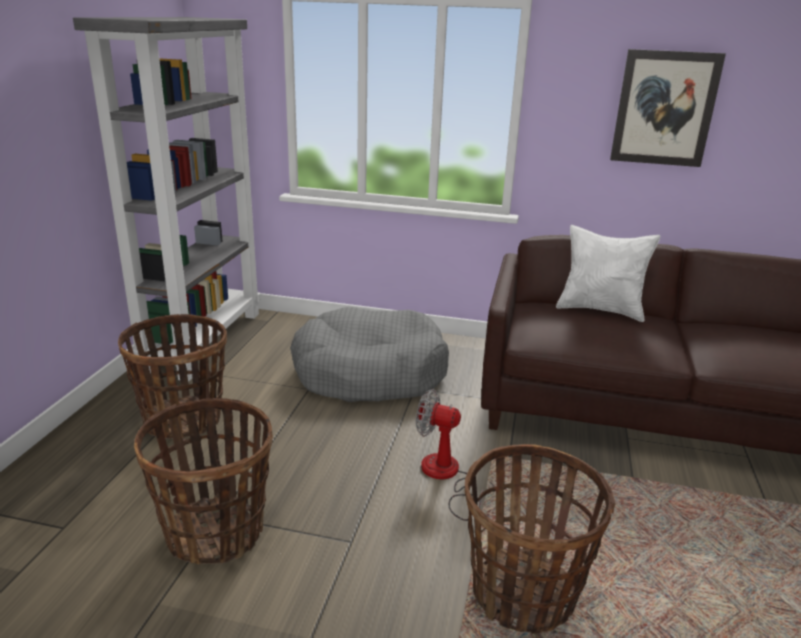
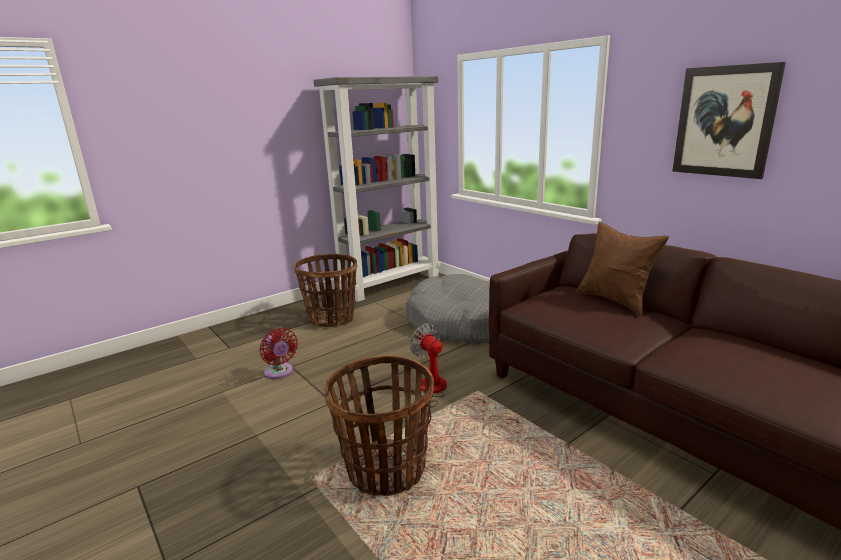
camera: 40 degrees right, 5 degrees down
(216, 533) = (279, 373): basket -> red fan
(600, 309) = (615, 300): white pillow -> brown pillow

